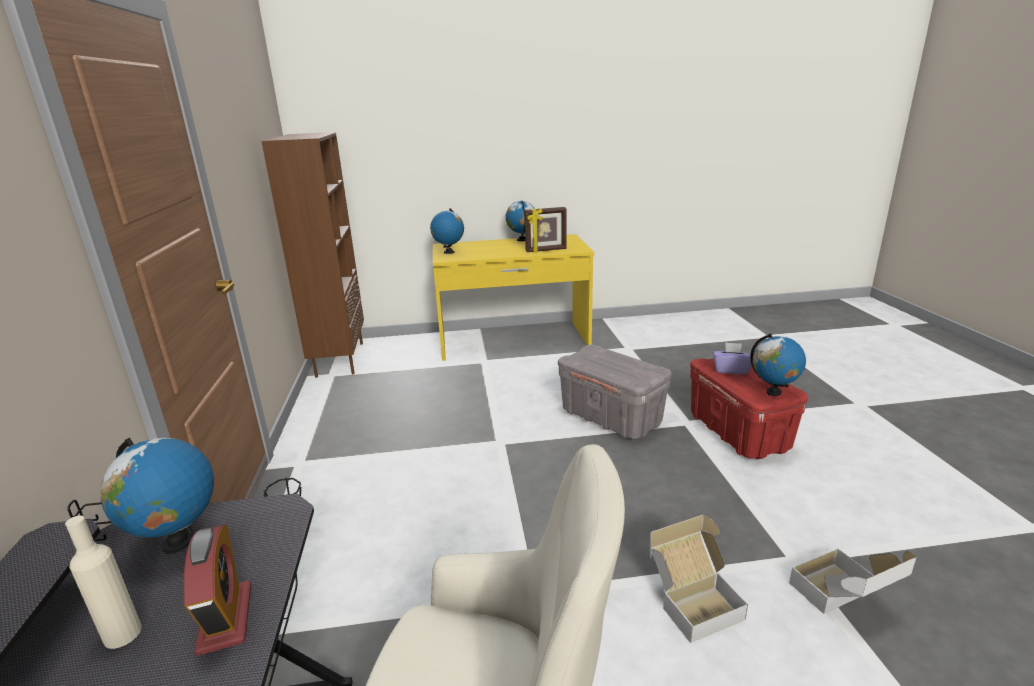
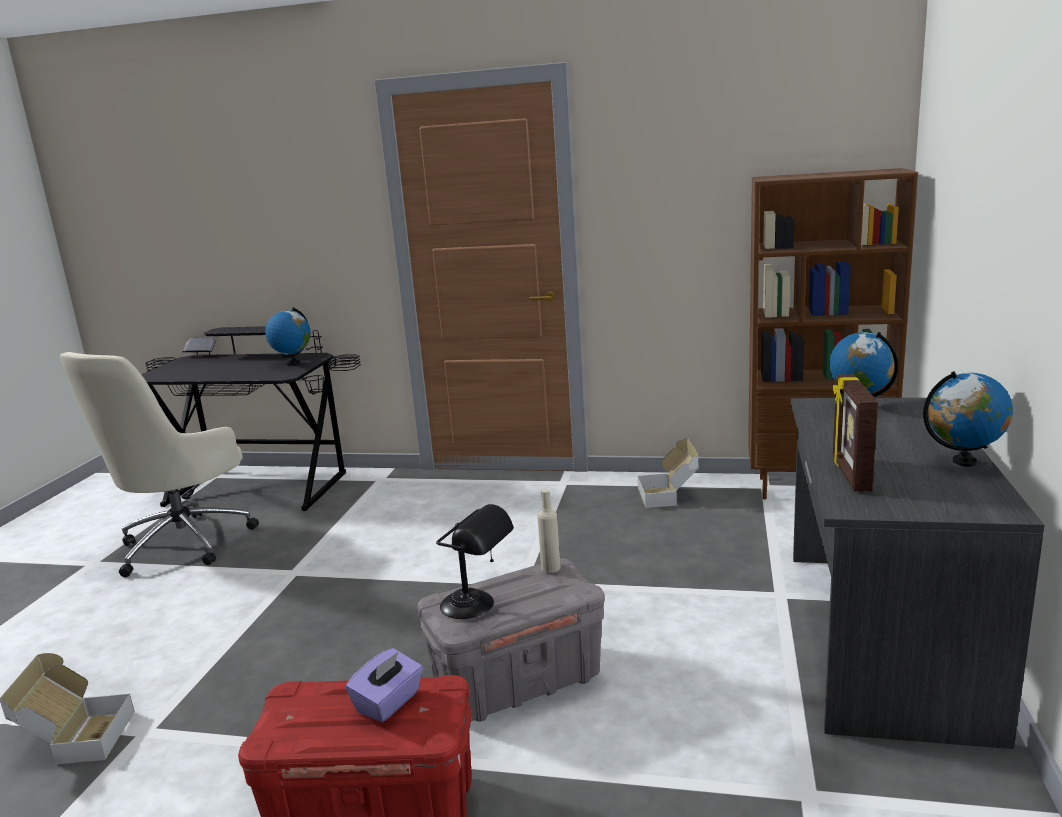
camera: 110 degrees right, 5 degrees down
(122, 634) = (248, 363): beige bottle -> beige bottle (550, 568)
(225, 618) = (229, 374): alarm clock -> none
(513, 340) = (878, 636): yellow desk -> grey desk
(631, 369) = (477, 605): none -> black table lamp
(692, 601) = (194, 646): cardboard box -> cardboard box (669, 496)
(773, 392) = (283, 715): globe -> none

